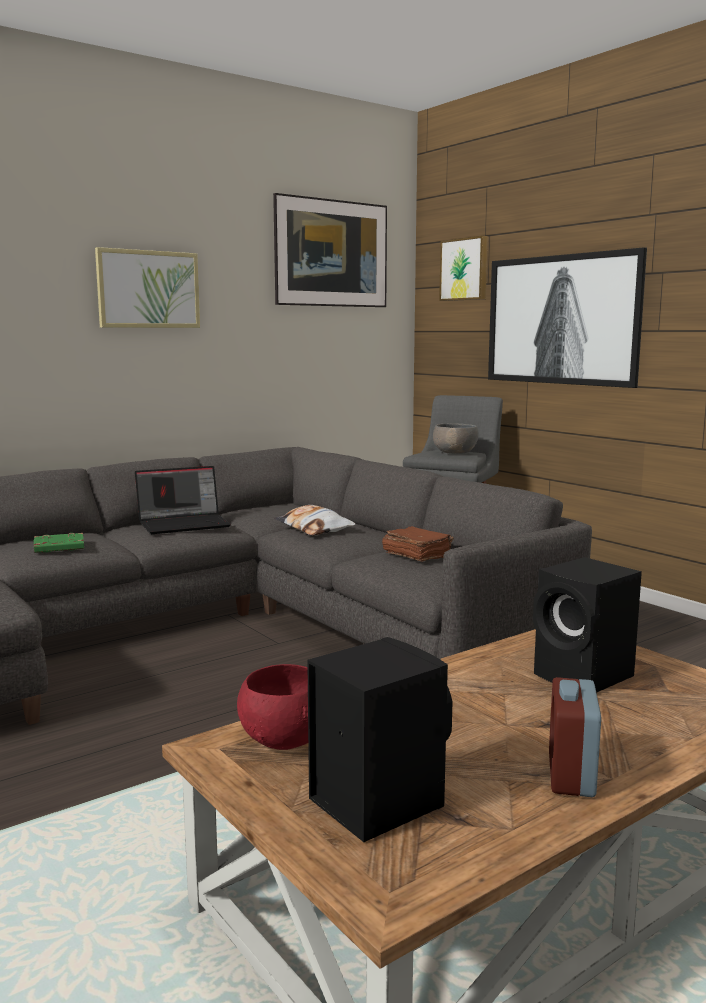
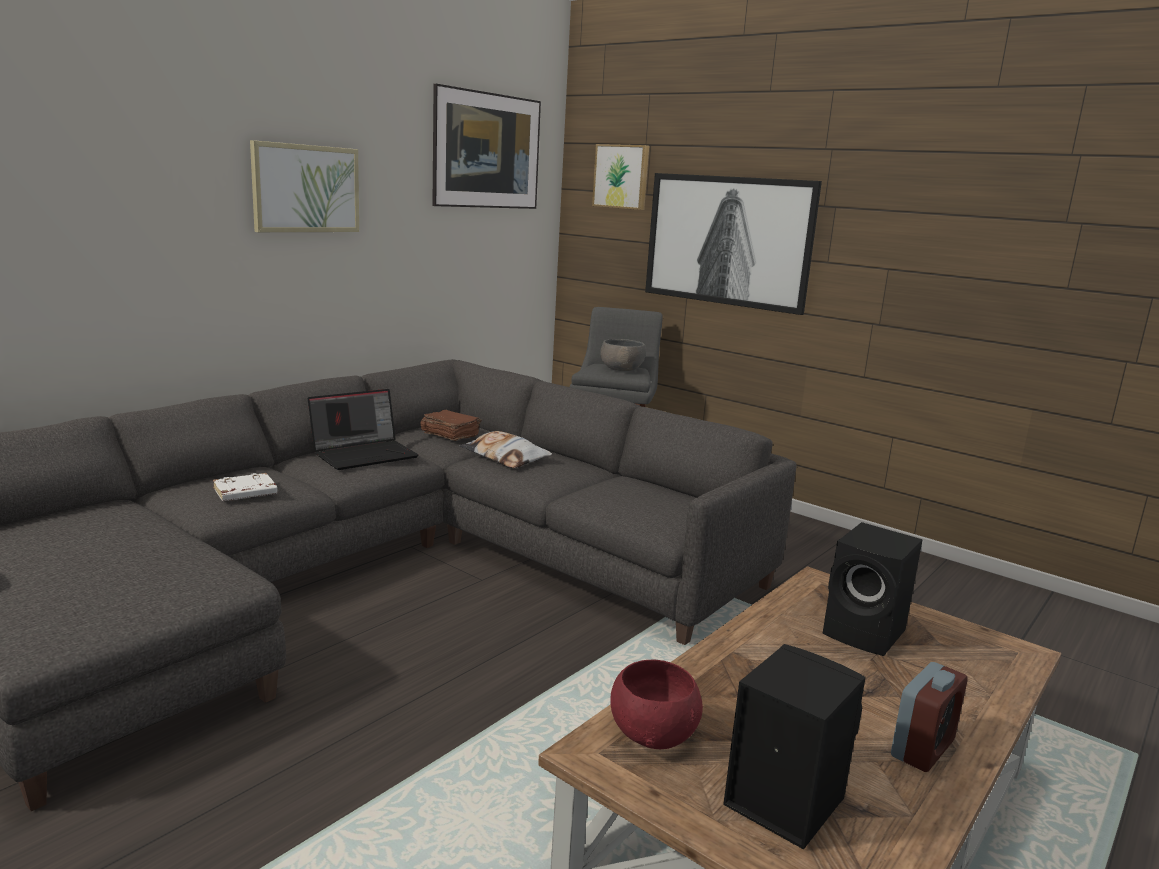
camera: 15 degrees left, 5 degrees up
(58, 548) = (245, 492): green book -> white book
(416, 555) = (630, 491): brown book -> brown book (450, 435)
(571, 775) = (922, 748): alarm clock -> alarm clock turned 135 degrees counterclockwise

